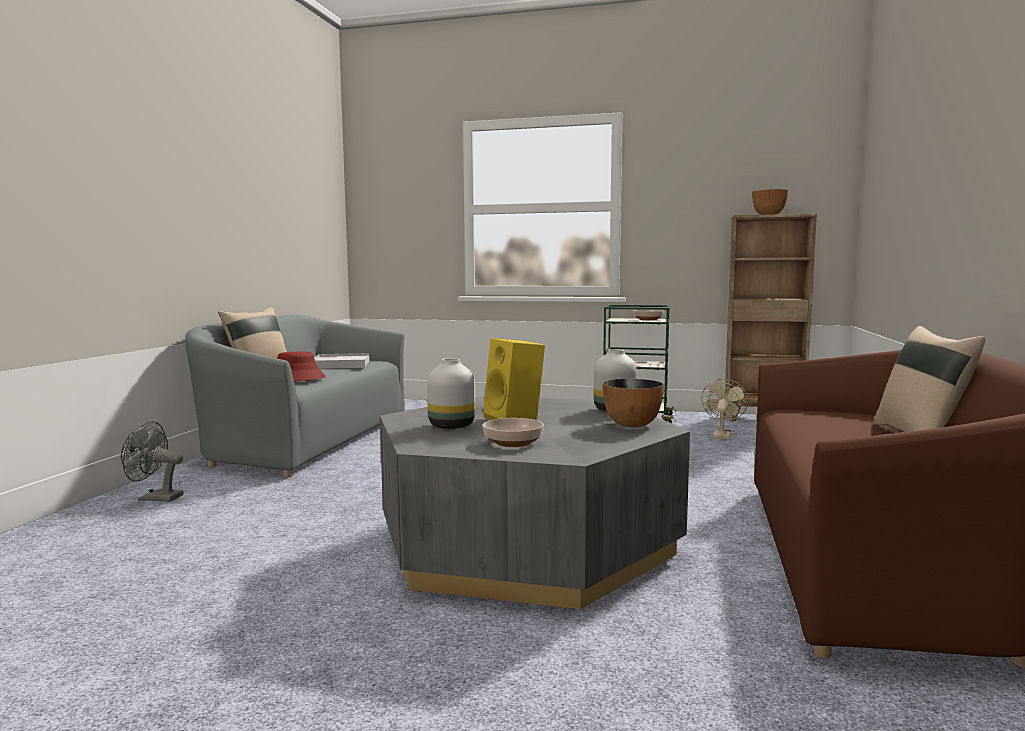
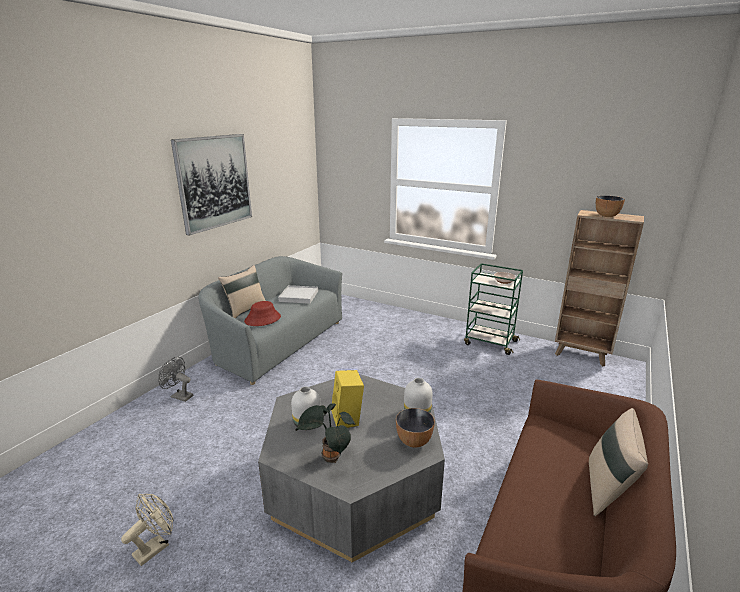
camera: 15 degrees right, 15 degrees up
(213, 167) = (214, 182): none -> picture
(514, 442) = (328, 458): bowl -> potted plant
(722, 435) = (539, 374): beige fan -> beige fan (155, 547)

